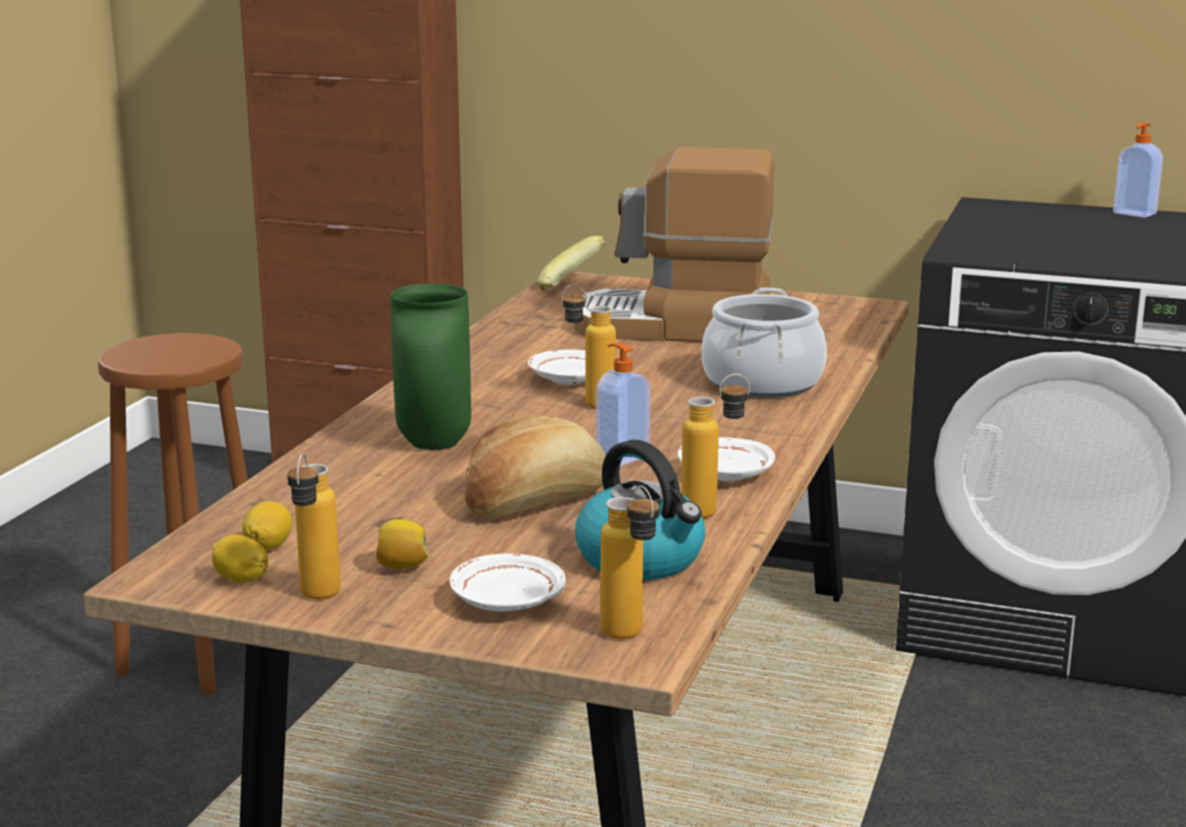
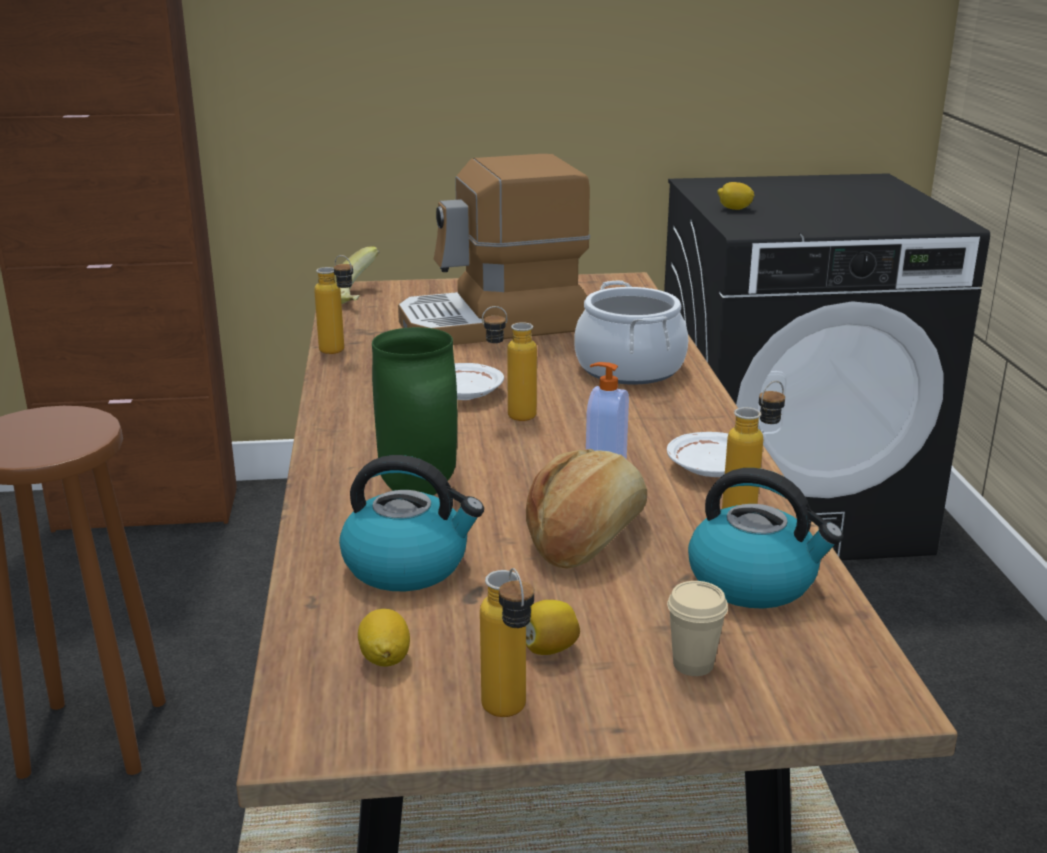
camera: 25 degrees left, 5 degrees up
(241, 580) = (403, 713): lemon -> lemon (734, 209)
(360, 492) = (408, 565): none -> kettle
(506, 600) = (693, 664): white plate -> beige cup
(630, 638) = (851, 678): bottle -> bottle (339, 352)
(1134, 213) = (811, 179): soap dispenser -> none

